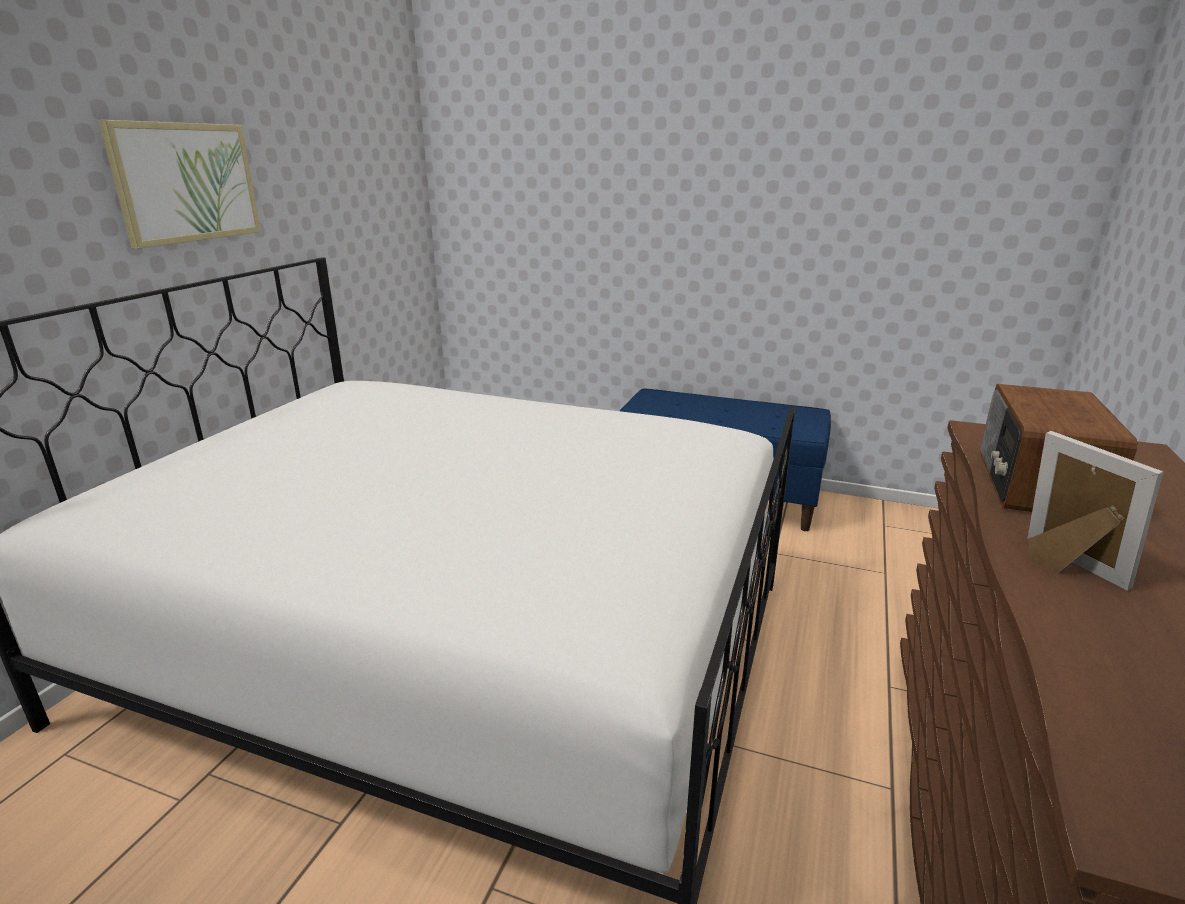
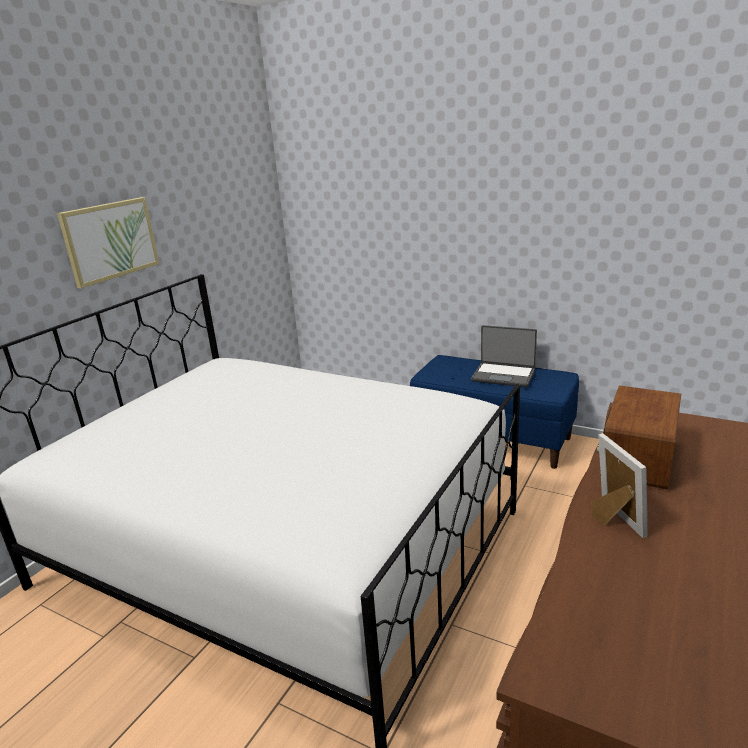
camera: 10 degrees right, 0 degrees up
(737, 411) = (503, 375): none -> laptop

